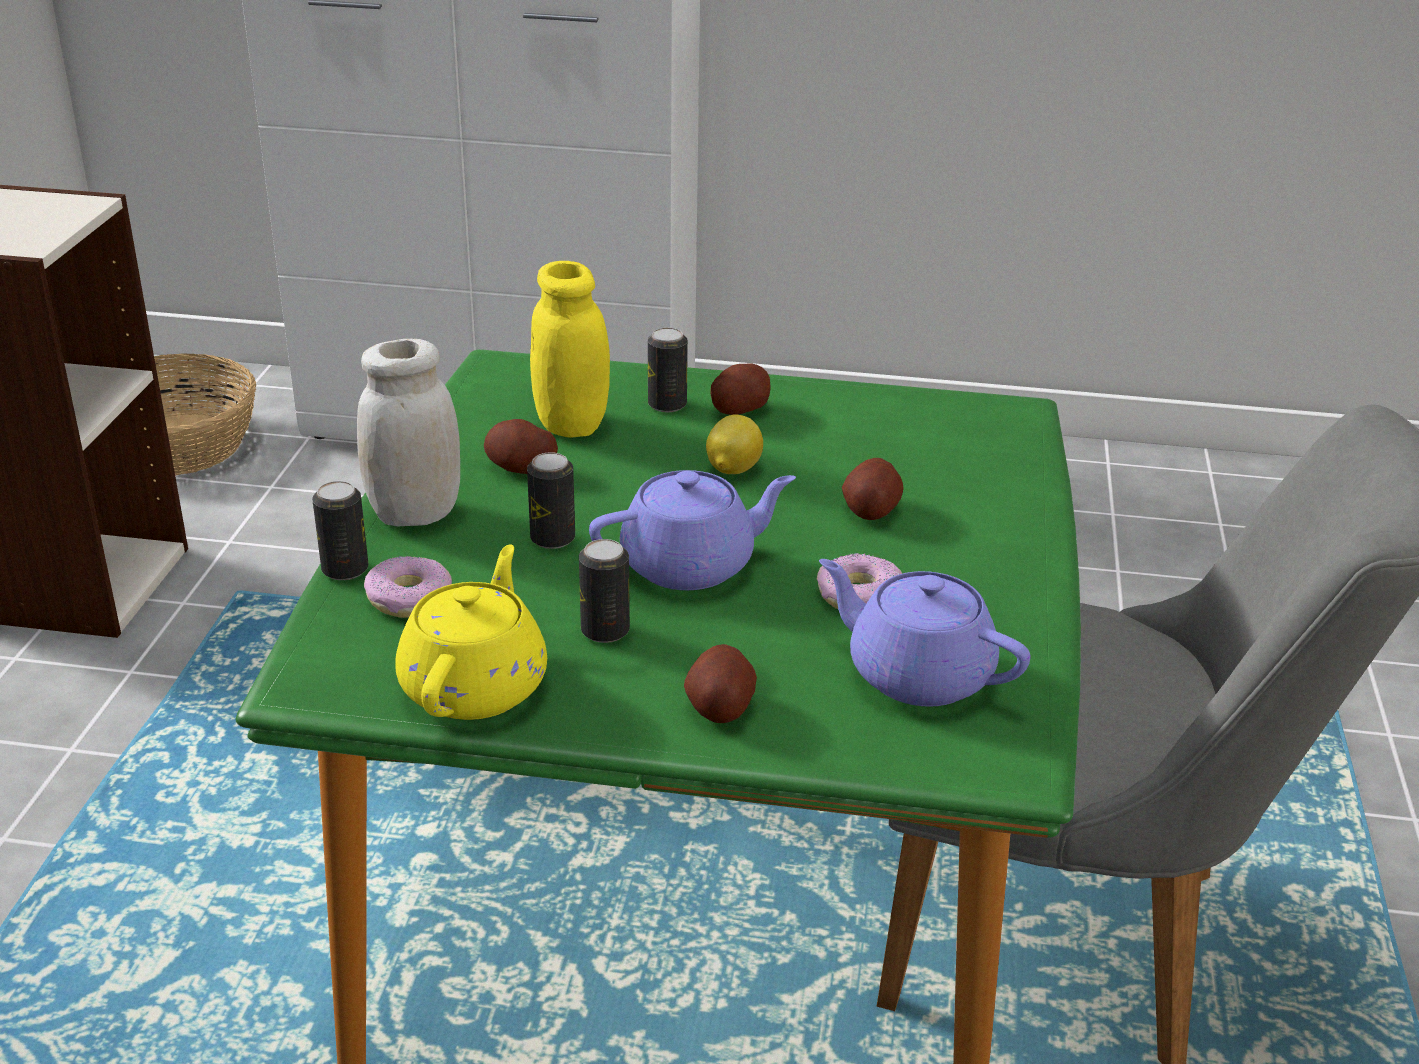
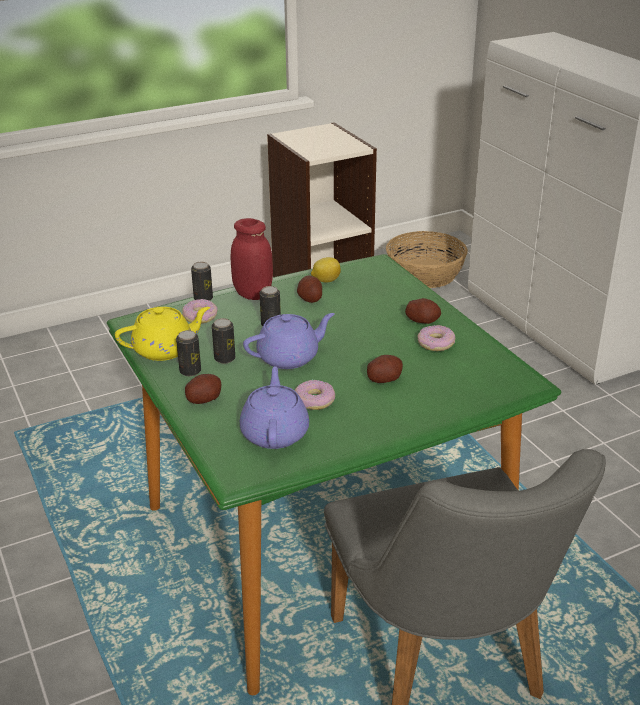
camera: 55 degrees right, 0 degrees up
(415, 513) = (253, 294): white jar -> red jar
(571, 424) = (356, 294): yellow jar -> none
(667, 405) = (401, 305): can -> can (190, 371)
(691, 565) = (289, 357): purple teapot -> purple teapot turned 60 degrees counterclockwise
(732, 469) = (371, 338): lemon -> lemon (325, 280)
(821, 427) = (436, 343): none -> donut

